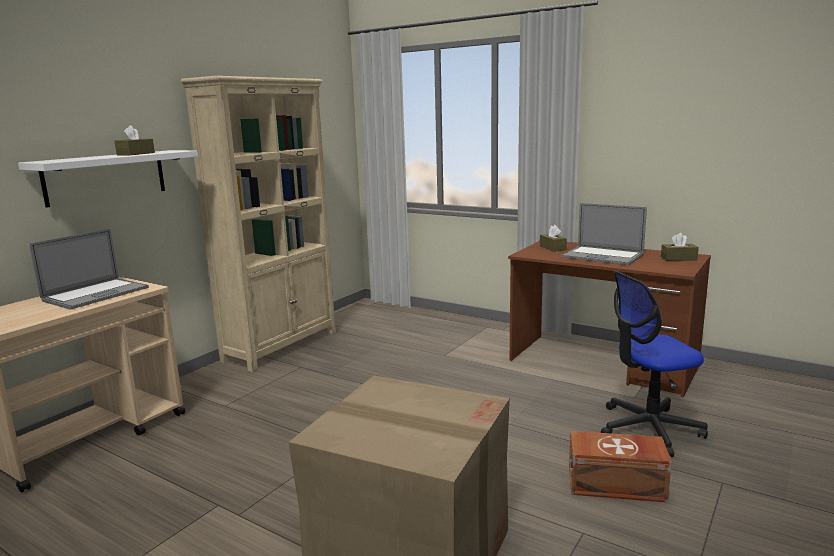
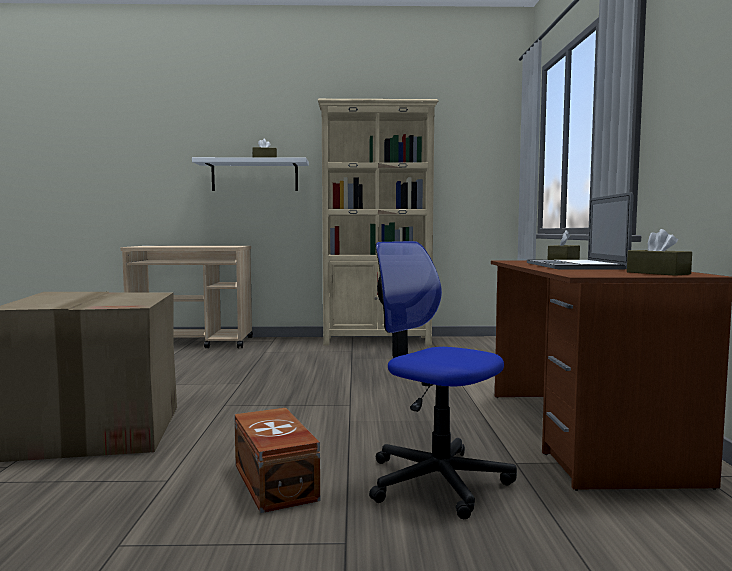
camera: 55 degrees right, 10 degrees down
(96, 294) = (209, 246): laptop -> none

